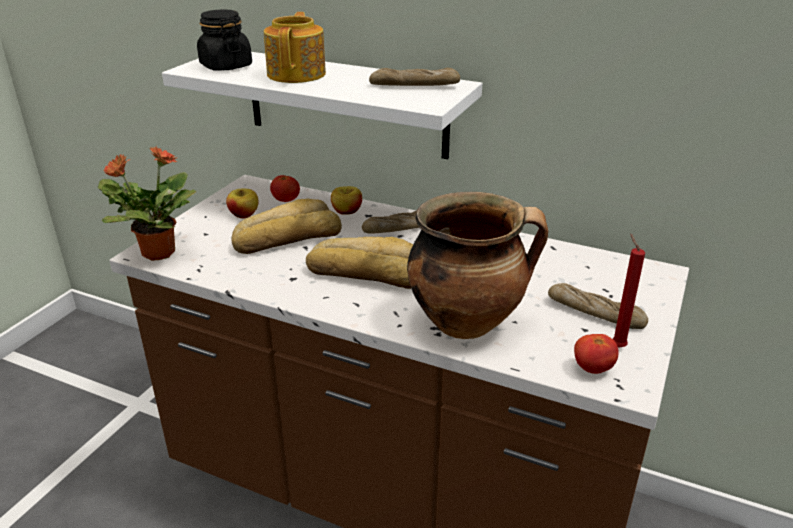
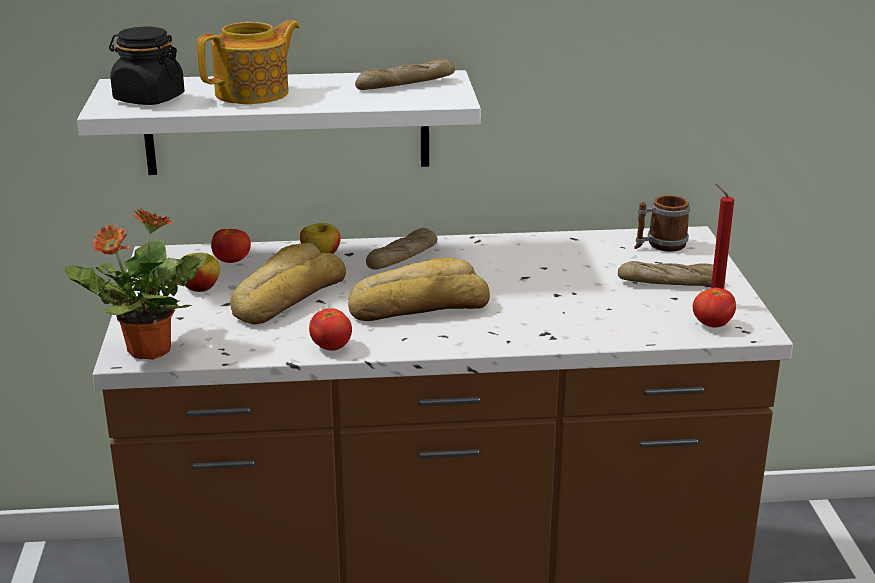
camera: 30 degrees left, 5 degrees down
(268, 287) = (331, 347): none -> tomato
(297, 74) = (254, 93): teapot -> teapot turned 75 degrees clockwise
(468, 322) = (568, 320): cooking pot -> none
(623, 274) = (660, 245): none -> mug

